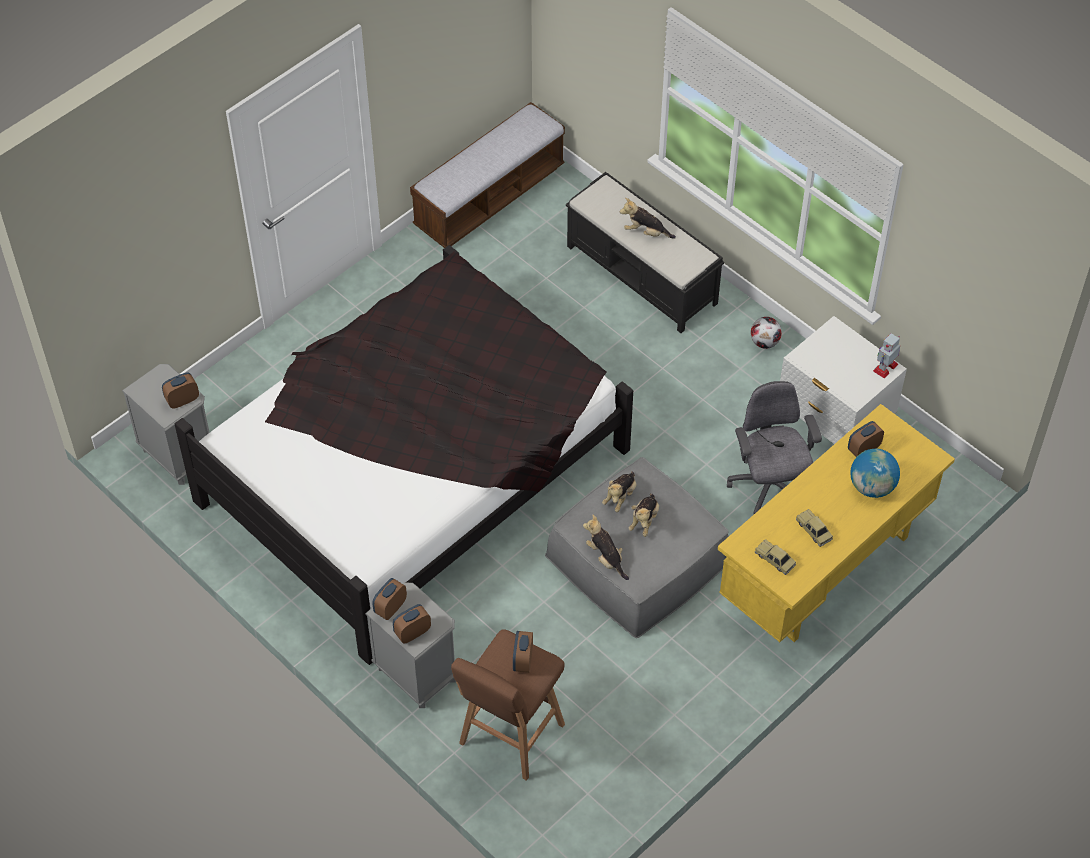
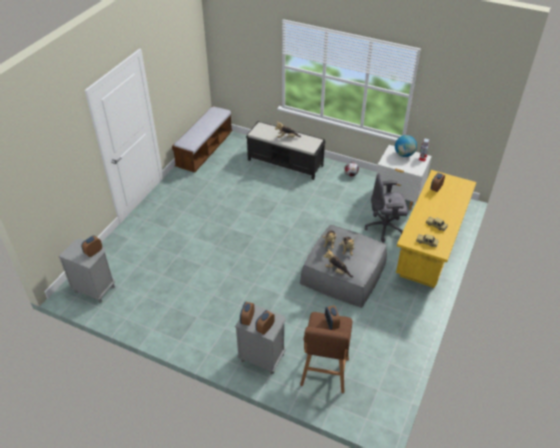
camera: 20 degrees left, 10 degrees down
(414, 473) = (219, 265): black bed -> none
(769, 488) = (385, 228): grey office chair -> grey office chair turned 60 degrees counterclockwise
(872, 487) = (449, 201): globe -> globe (404, 154)

